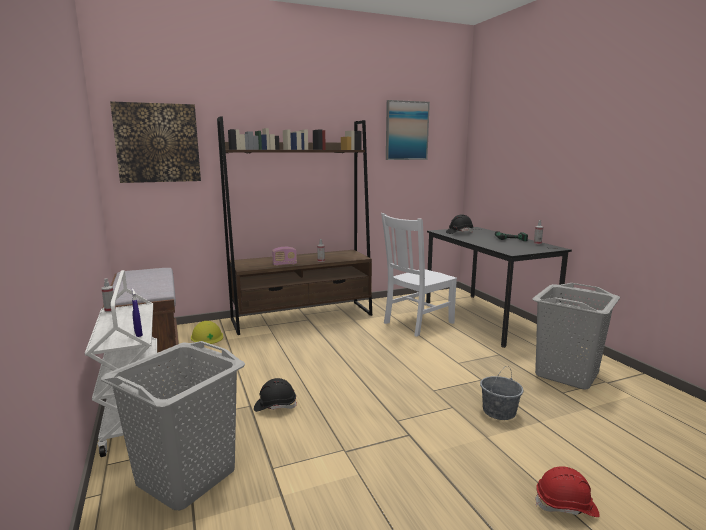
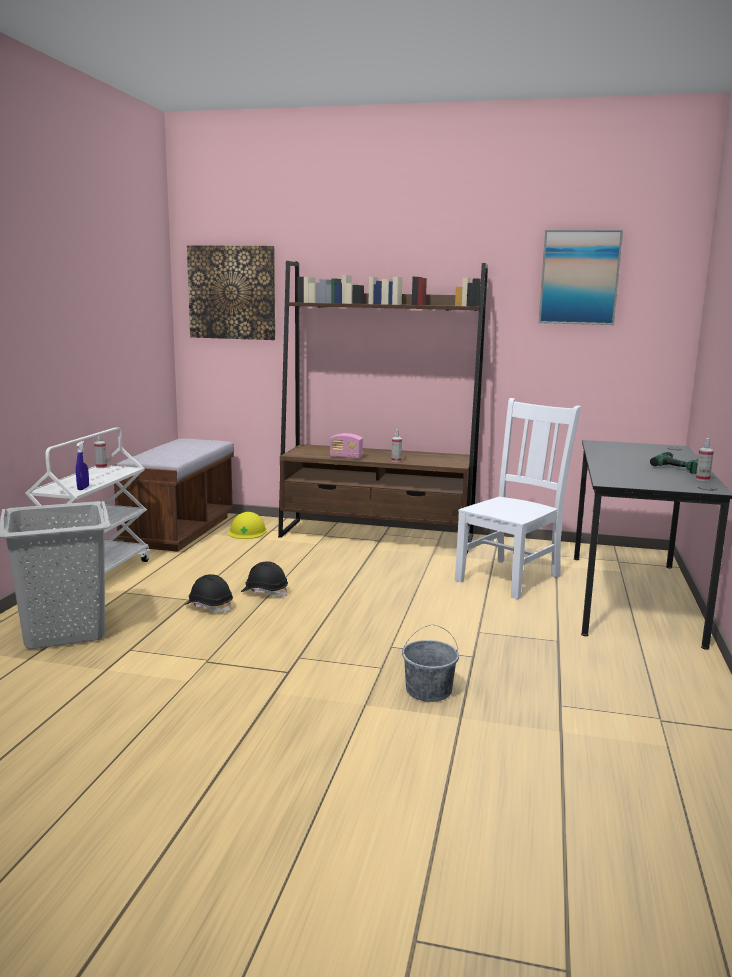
camera: 35 degrees right, 0 degrees up
(417, 323) = (510, 577): white chair -> white chair turned 135 degrees clockwise
(459, 232) = (622, 449): black hard hat -> black hard hat (264, 592)
(566, 506) = (329, 786): red hard hat -> none
(567, 374) = (615, 691): grey laundry basket -> none

